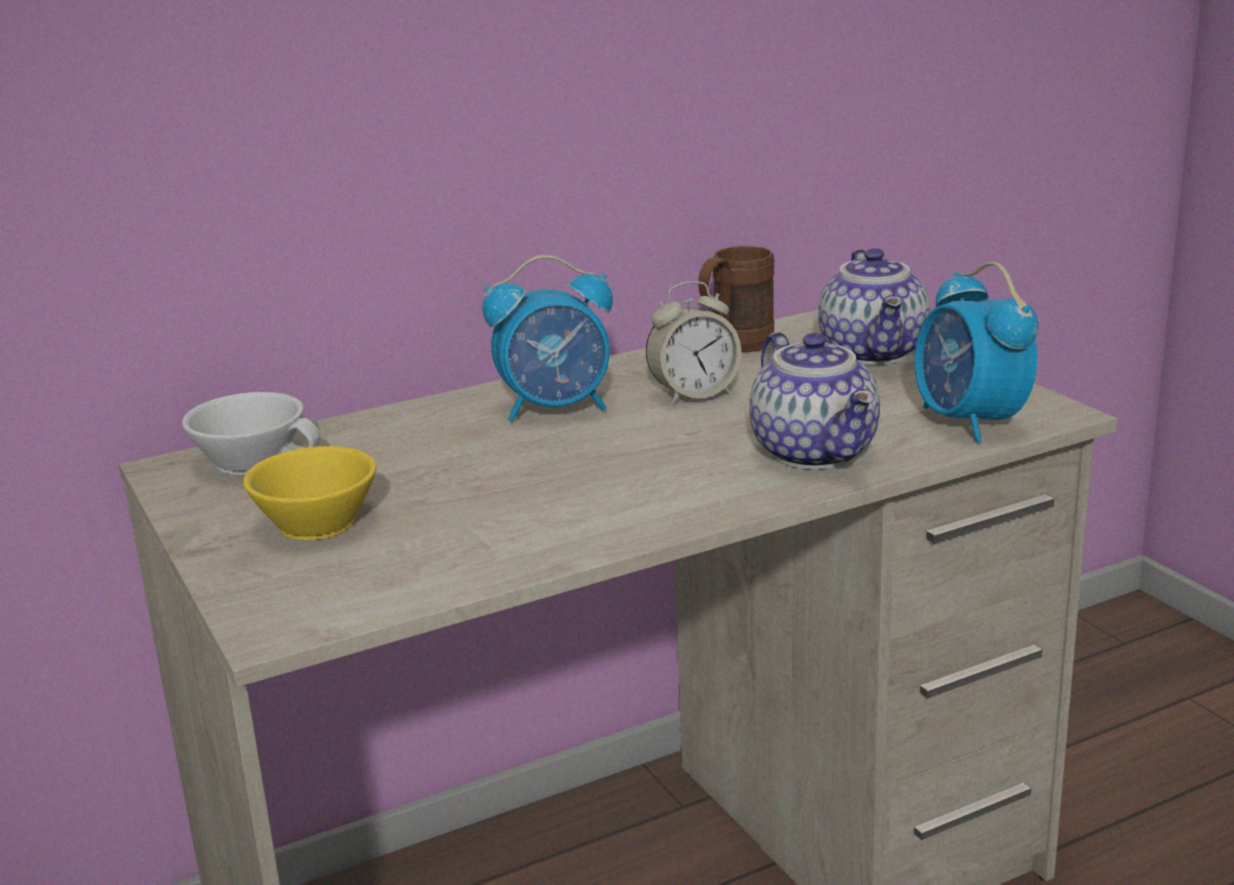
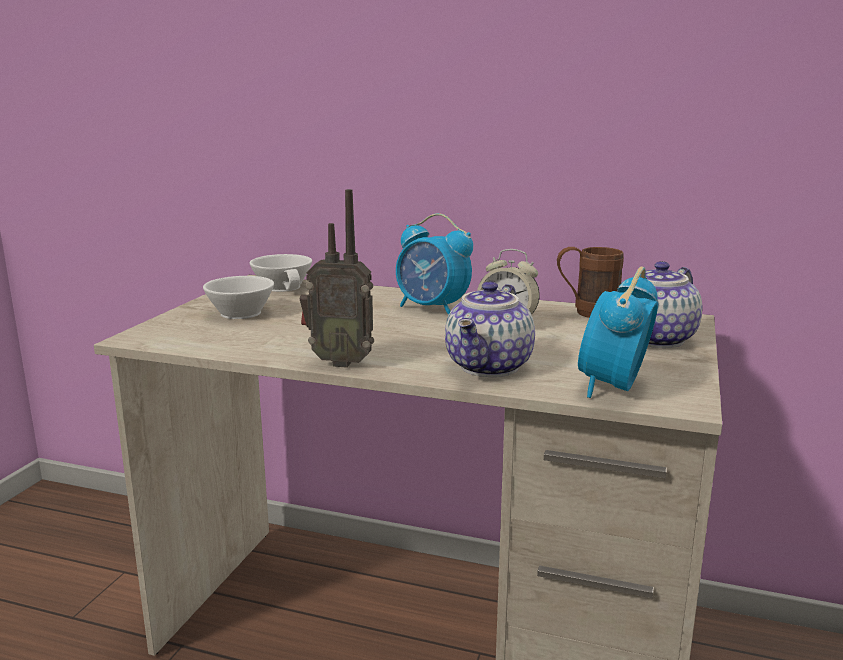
camera: 45 degrees right, 5 degrees down
(310, 522) = (240, 312): yellow cup -> white cup
(654, 522) = (340, 362): none -> radio

